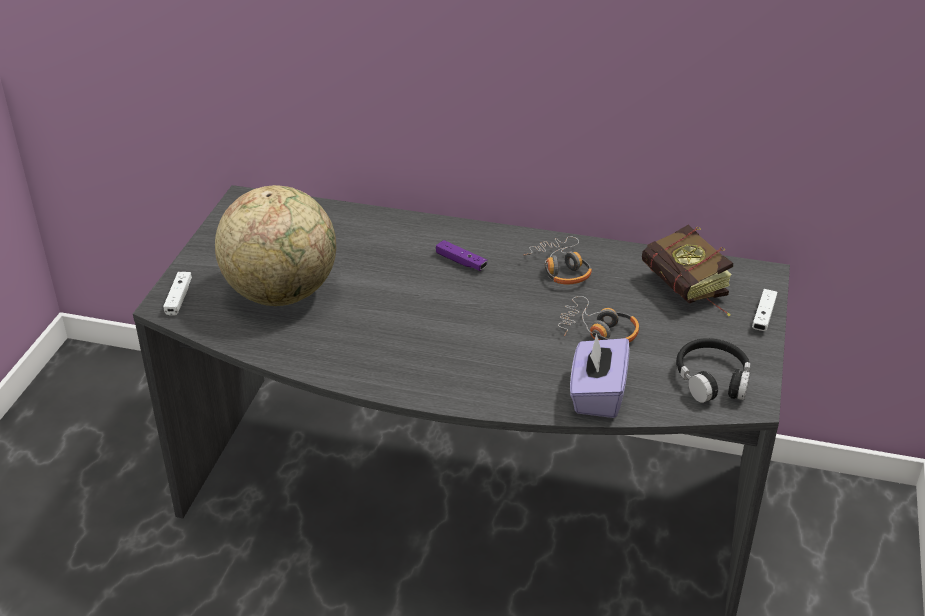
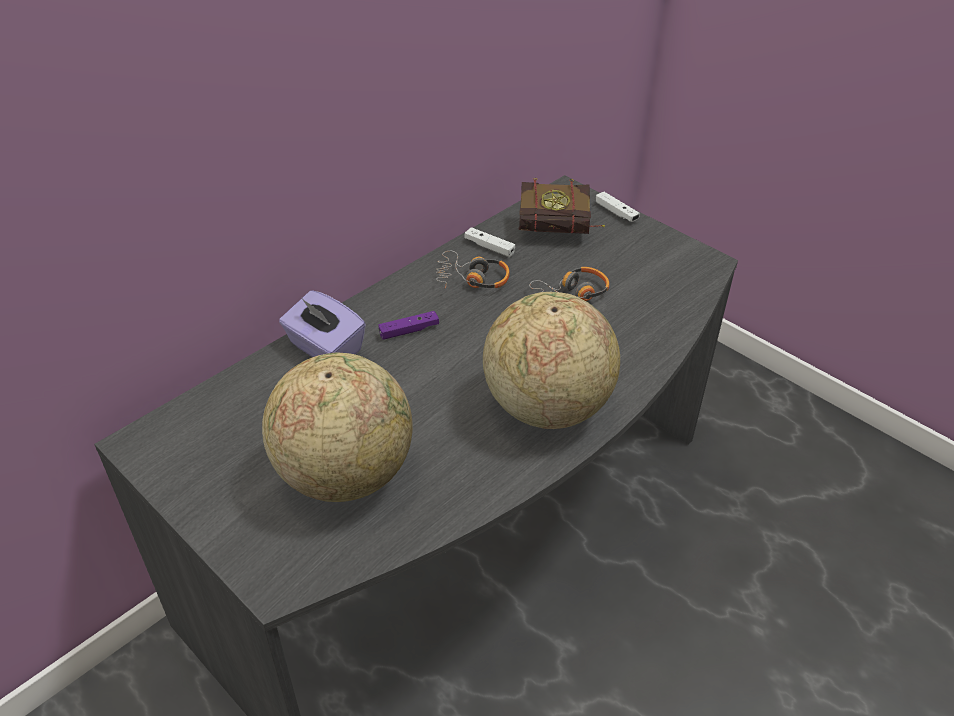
camera: 60 degrees left, 5 degrees up
(179, 298) = (275, 568): white game controller -> white game controller (489, 247)
(434, 364) = (546, 407): none -> globe
(597, 395) = (653, 330): purple tissue box -> purple tissue box (325, 348)
(712, 379) = (672, 267): black headphones -> none

